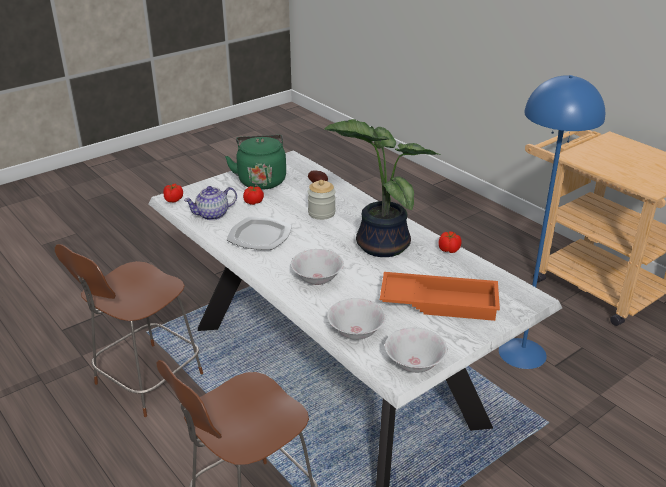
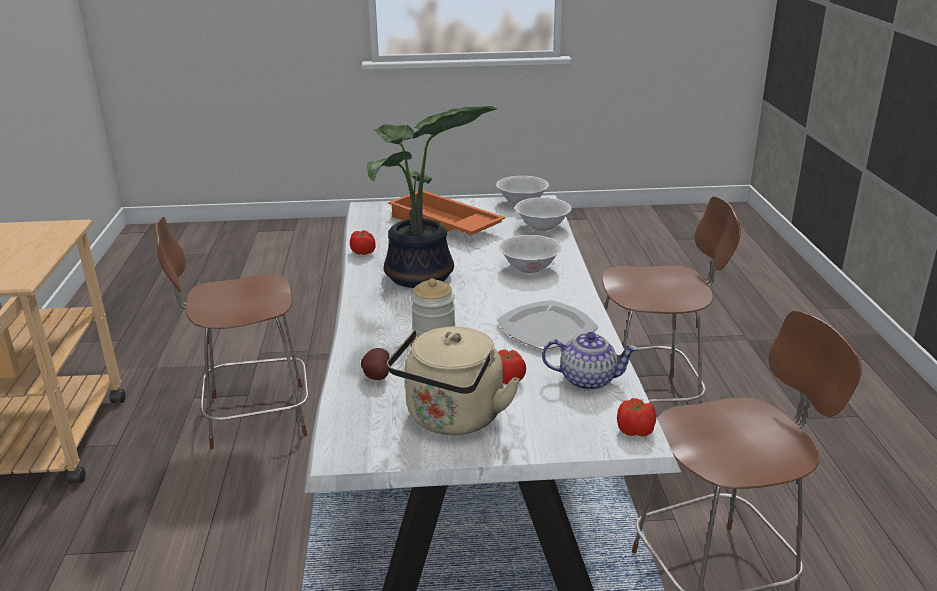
camera: 145 degrees left, 5 degrees down
(261, 180) = (452, 419): green kettle -> beige kettle
(523, 353) = (253, 416): blue floor lamp -> brown chair

